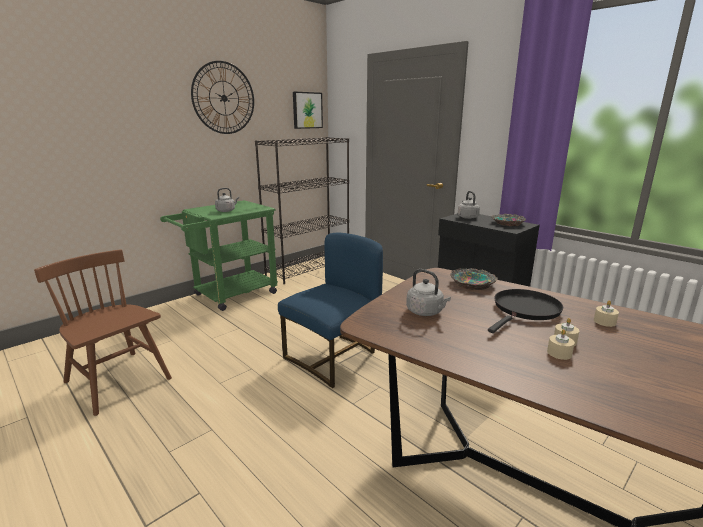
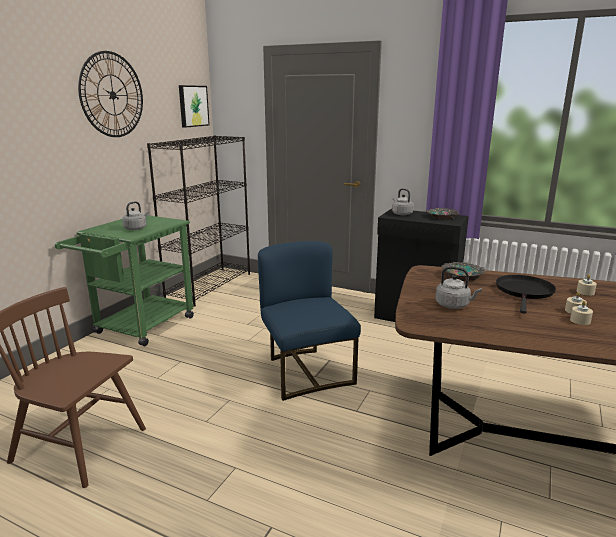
camera: 20 degrees left, 0 degrees up
(334, 357) = (306, 372): blue chair -> blue chair turned 45 degrees counterclockwise

